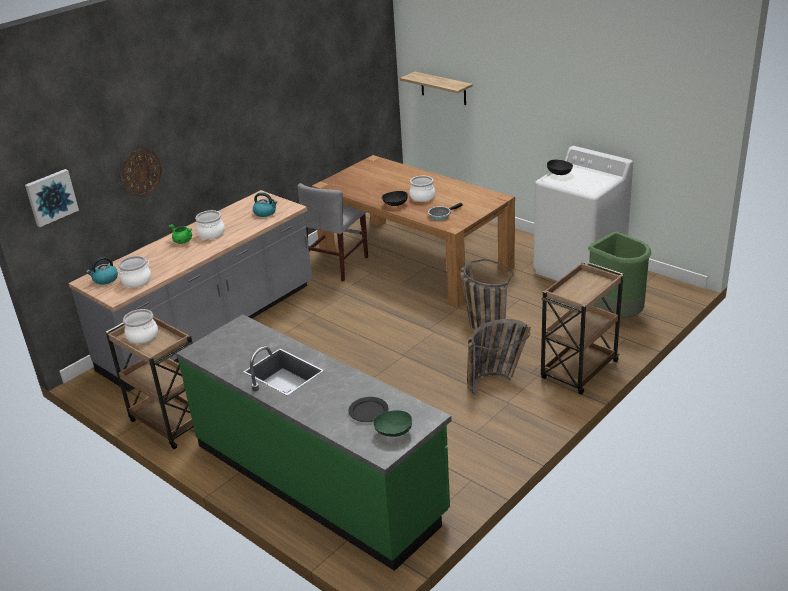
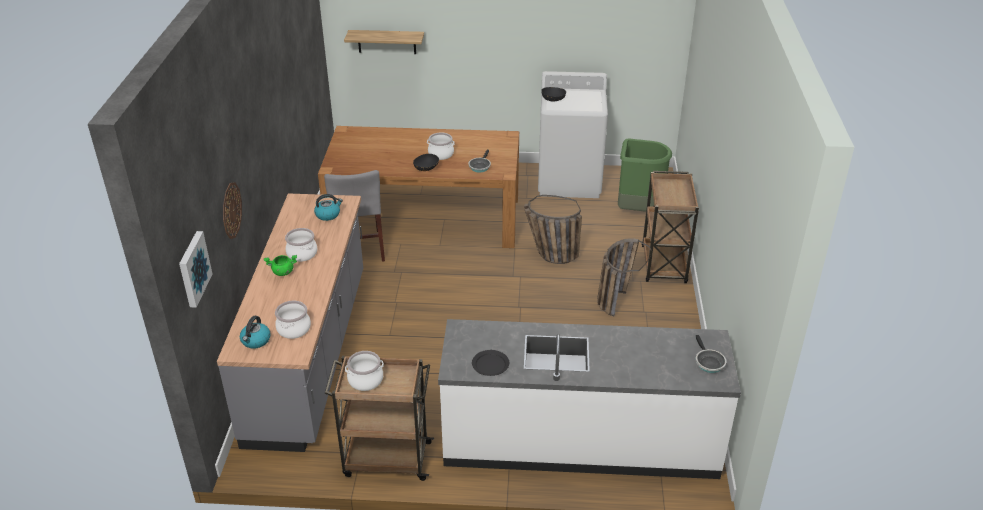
camera: 40 degrees left, 5 degrees up
(318, 479) = (580, 440): green counter -> white counter
(368, 411) = (668, 354): black plate -> black plate (490, 364)
(393, 433) = (708, 362): green bowl -> frying pan

